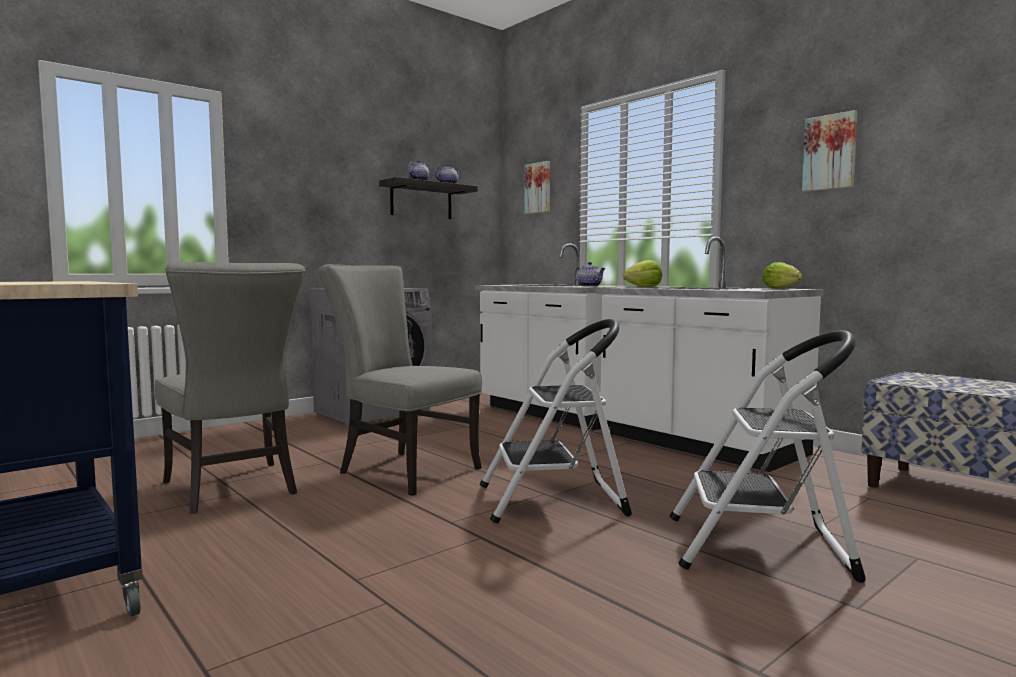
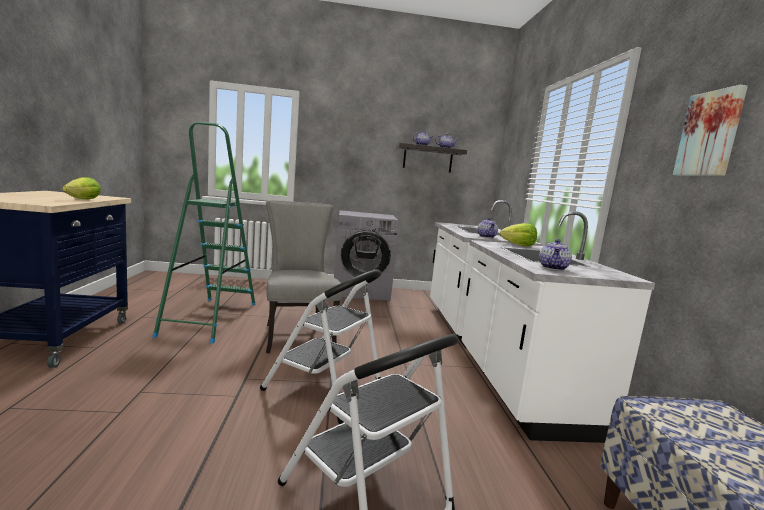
camera: 35 degrees right, 5 degrees up
(234, 489) = (211, 318): grey chair -> green step ladder
(538, 188) = (515, 153): picture -> none
(750, 289) = (553, 268): none -> teapot
(782, 288) = (607, 273): lettuce -> lettuce (81, 199)

